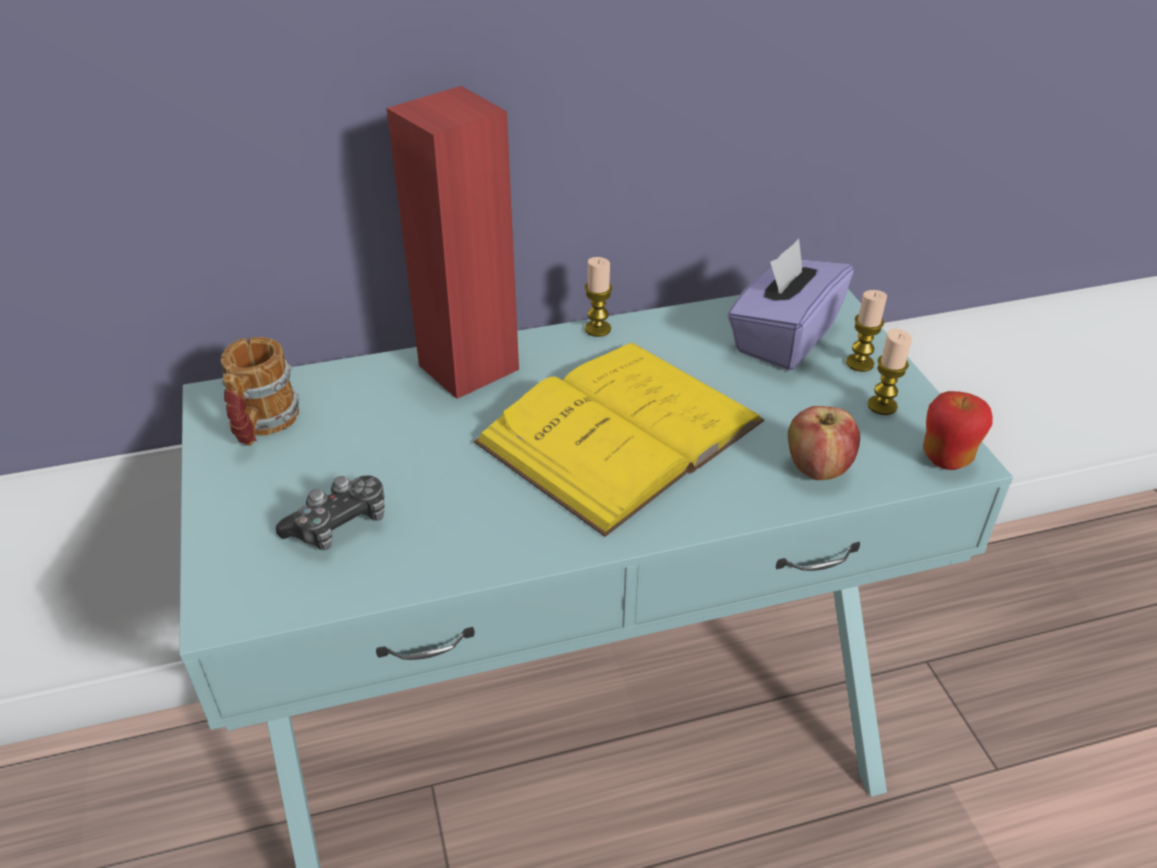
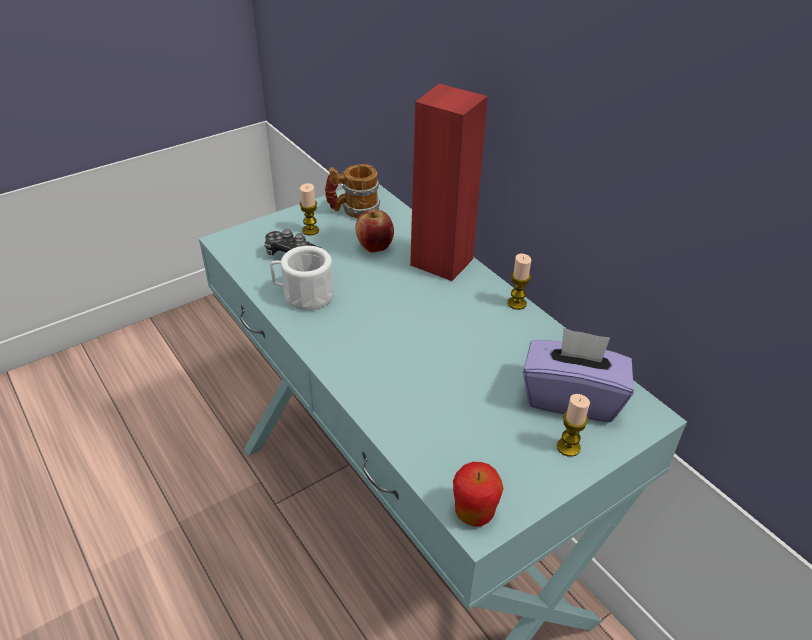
camera: 70 degrees right, 0 degrees up
(461, 530) = (303, 295): none -> white mug
(620, 432) = (415, 336): yellow book -> none
(817, 469) = (424, 437): apple -> apple (375, 247)
(882, 406) = (520, 467): candle -> candle (310, 230)

